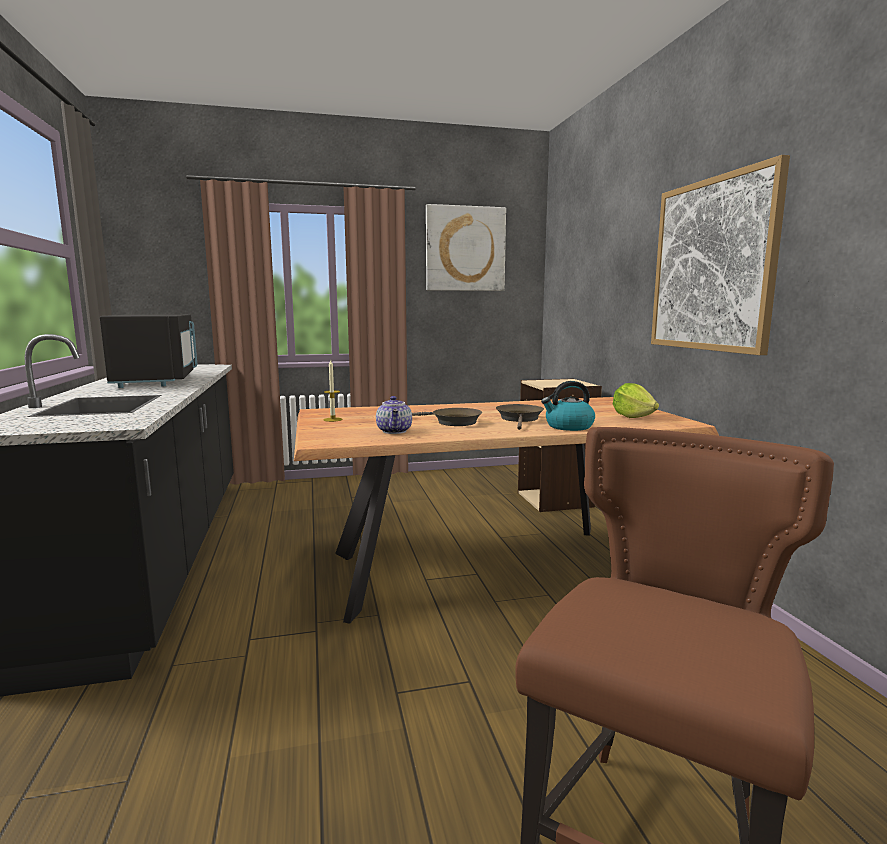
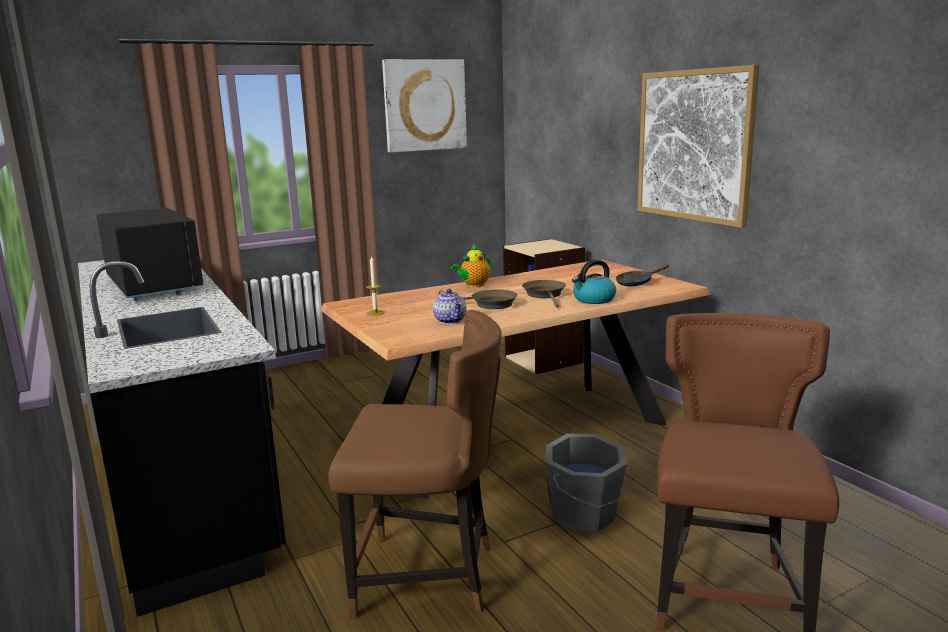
camera: 15 degrees left, 5 degrees up
(285, 719) = (428, 577): none -> brown chair
(457, 406) = (473, 285): none -> teapot
(509, 676) = (584, 514): none -> grey bucket
(633, 417) = (637, 283): lettuce -> black frying pan

